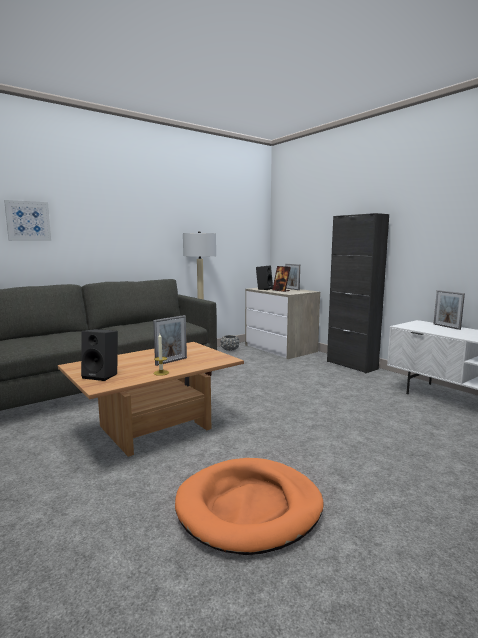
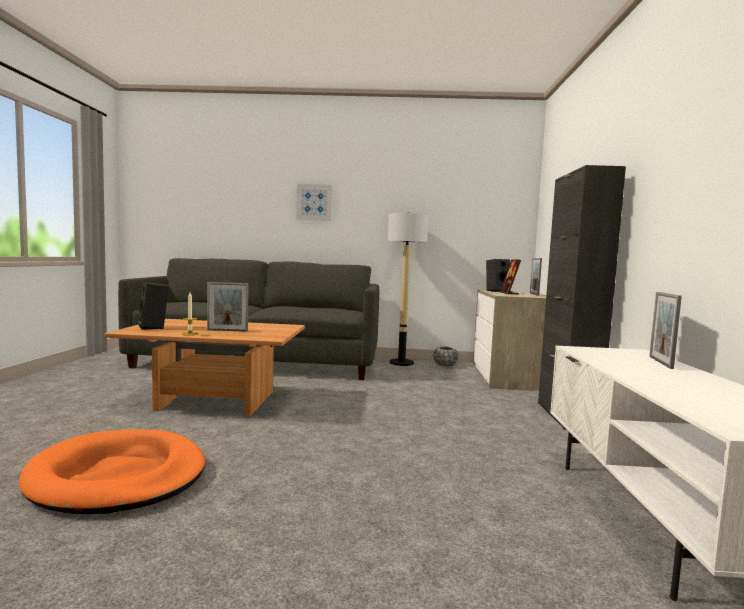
camera: 40 degrees right, 5 degrees down
(28, 221) = (239, 202): picture -> picture (314, 202)

